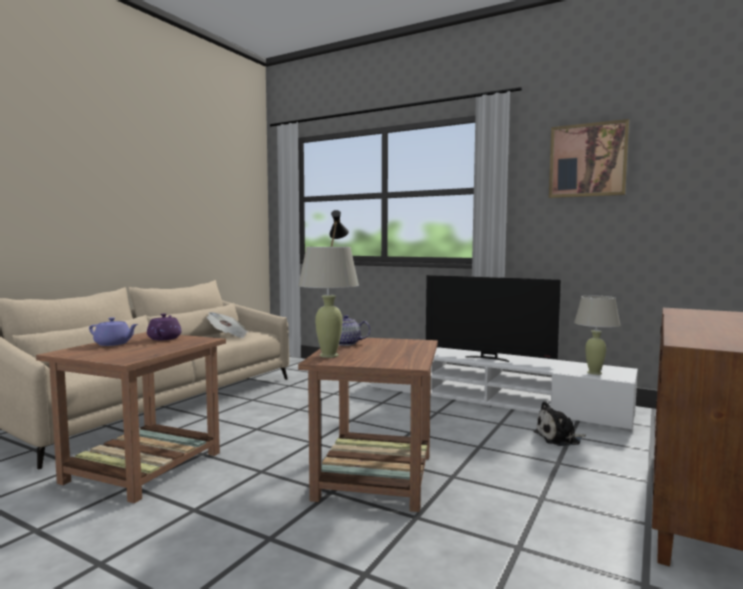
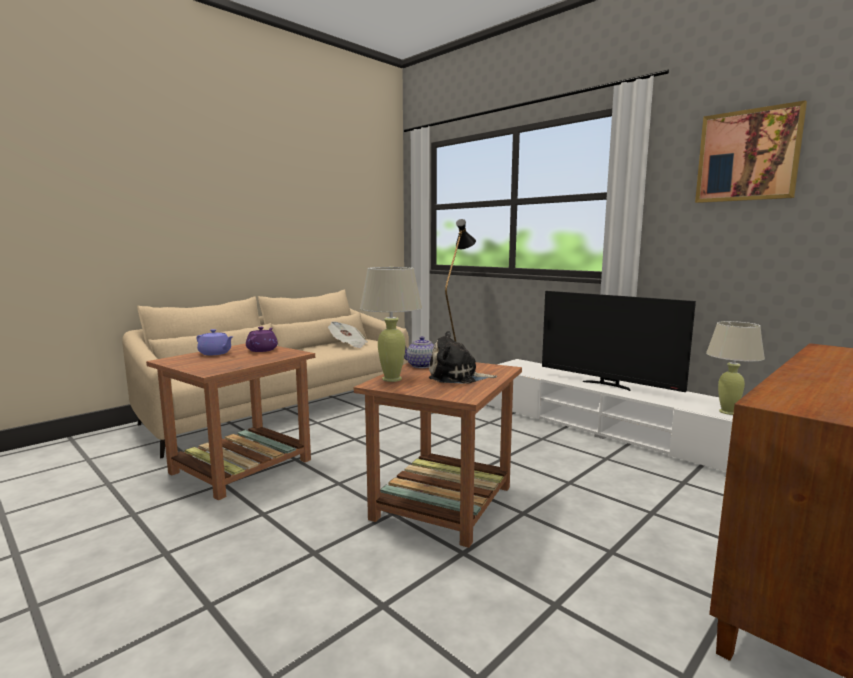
camera: 15 degrees right, 5 degrees up
(559, 438) = (668, 483): plush toy -> plush toy (457, 377)

